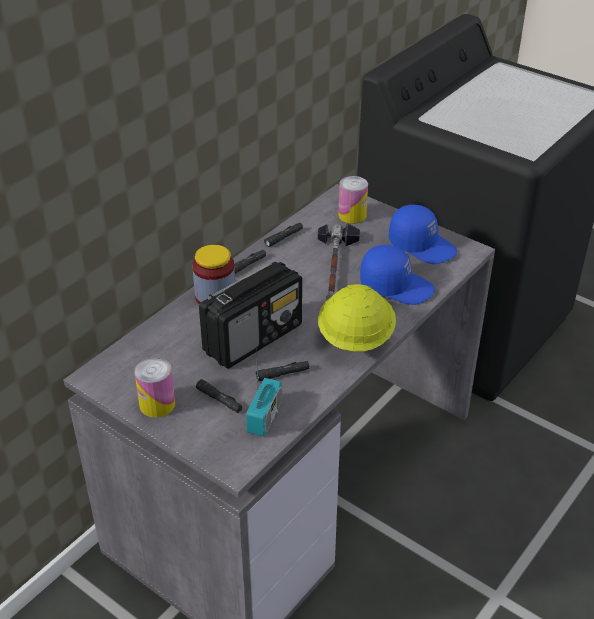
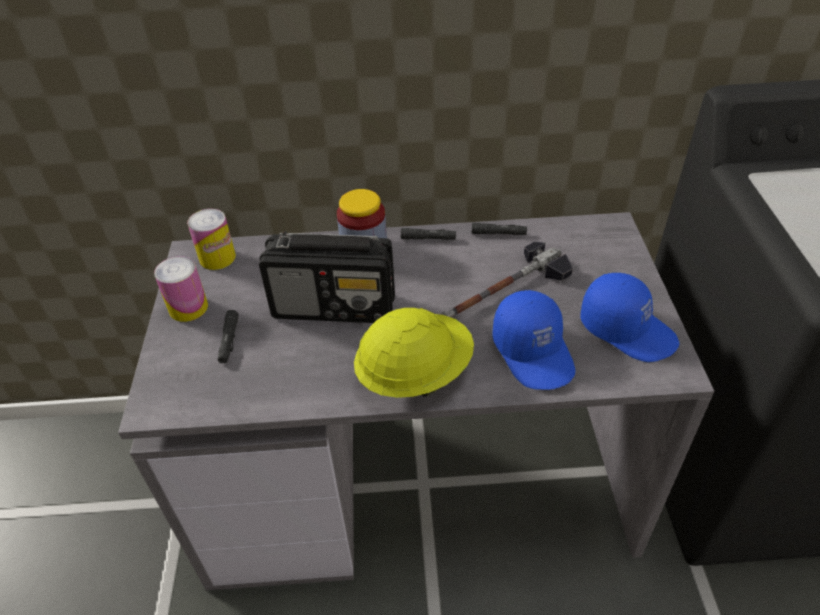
camera: 50 degrees right, 5 degrees up
(265, 417) = (233, 385): radio -> none
(282, 374) = (305, 357): black flashlight -> none
(352, 215) = (597, 251): can -> can (217, 258)
(422, 245) = (627, 329): blue cap -> blue cap turned 45 degrees counterclockwise

